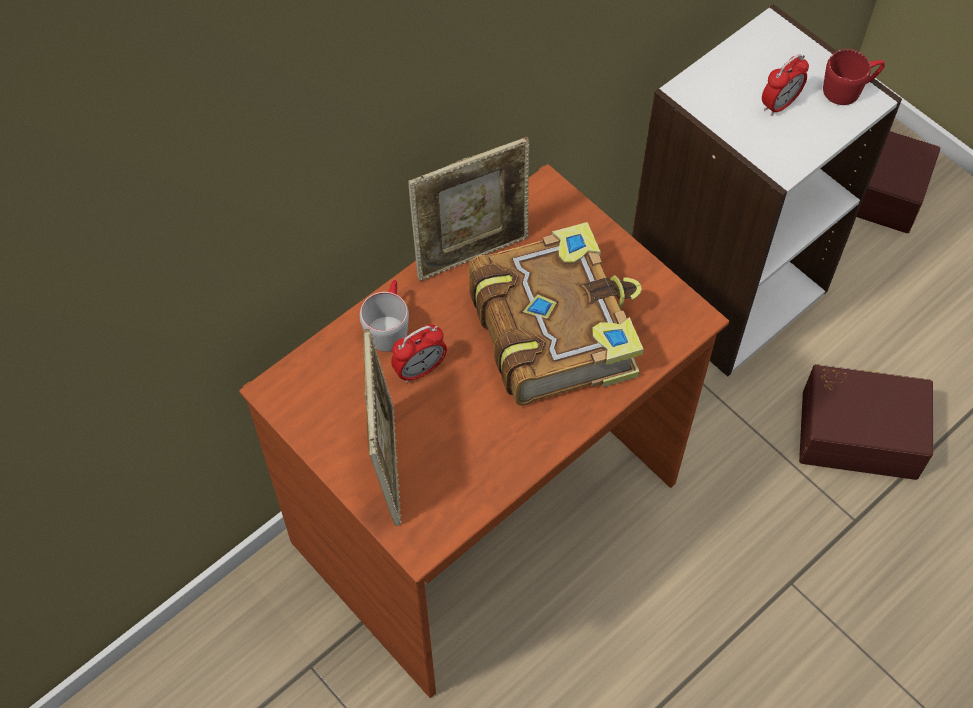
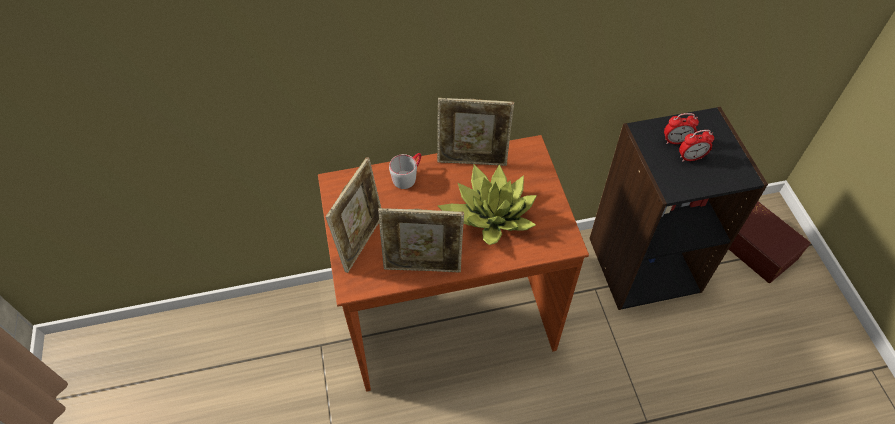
camera: 30 degrees right, 5 degrees down
(420, 370) = (408, 204): alarm clock -> alarm clock (676, 141)
(507, 457) = (423, 266): none -> picture frame
(554, 328) = (490, 215): book -> potted plant
(724, 286) = (643, 263): white bookcase -> black bookcase
(849, 88) = (738, 166): red mug -> none
(859, 431) = (677, 374): brown storage box -> none

